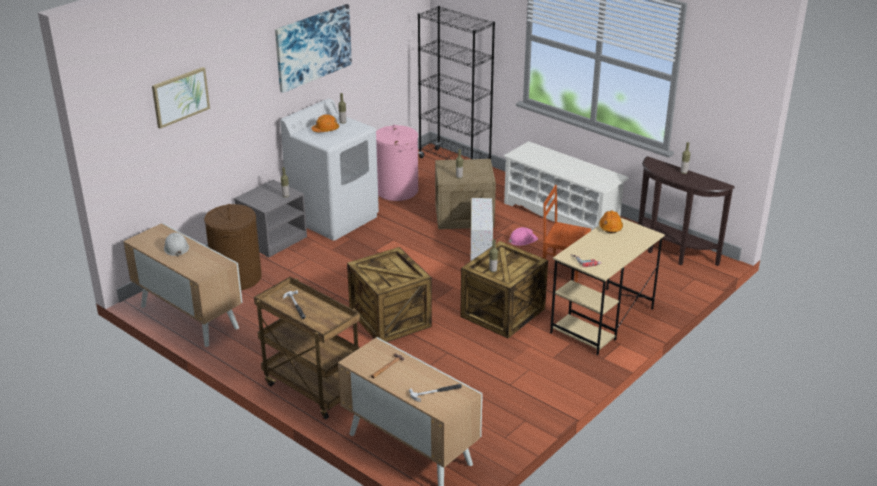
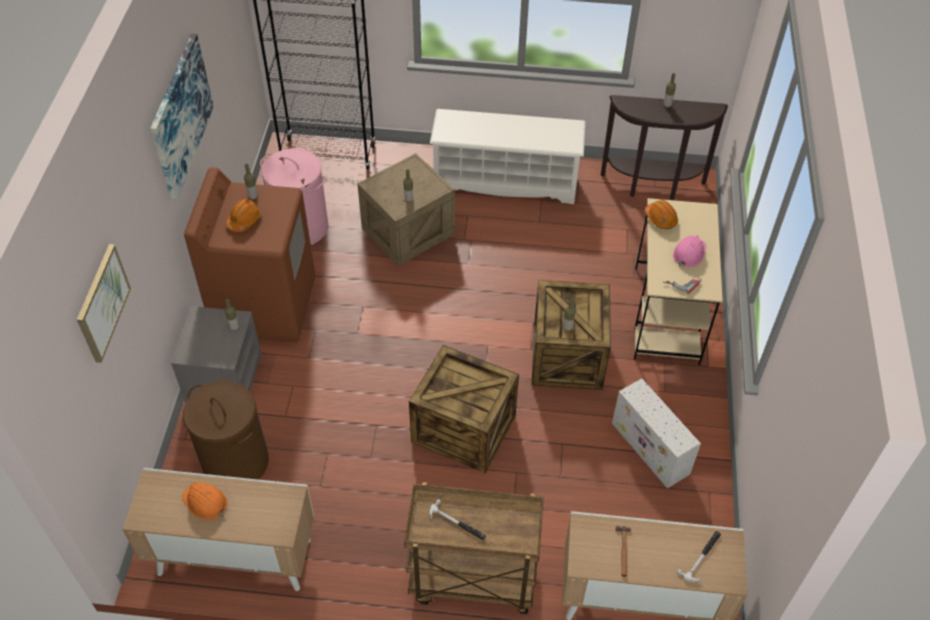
camera: 35 degrees left, 20 degrees up
(176, 247) = (205, 502): white hard hat -> orange hard hat
(334, 217) = (265, 305): white washing machine -> brown washing machine
(481, 250) = (470, 275): white storage box -> white storage box (651, 449)
(522, 240) = (498, 239): pink hard hat -> pink hard hat (689, 253)
(563, 270) = (574, 263): brown chair -> none

